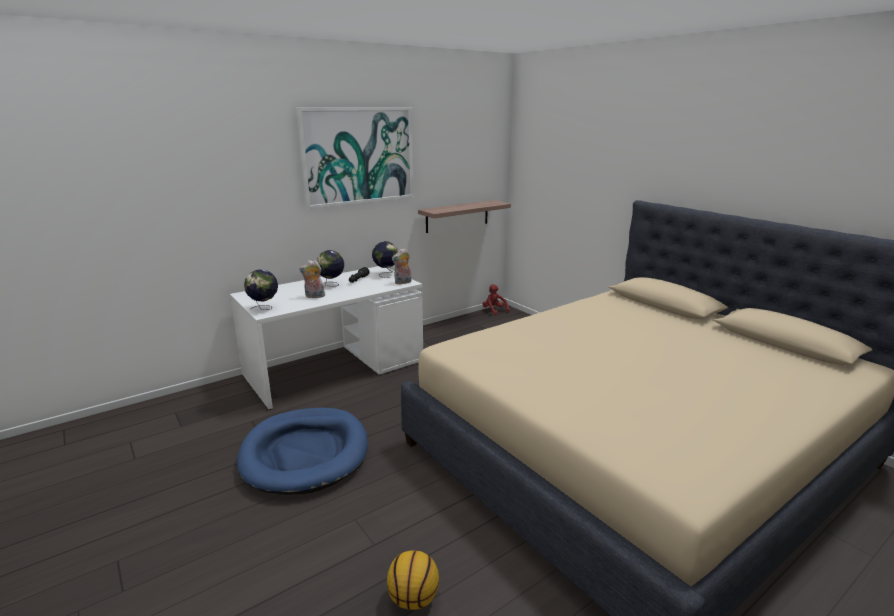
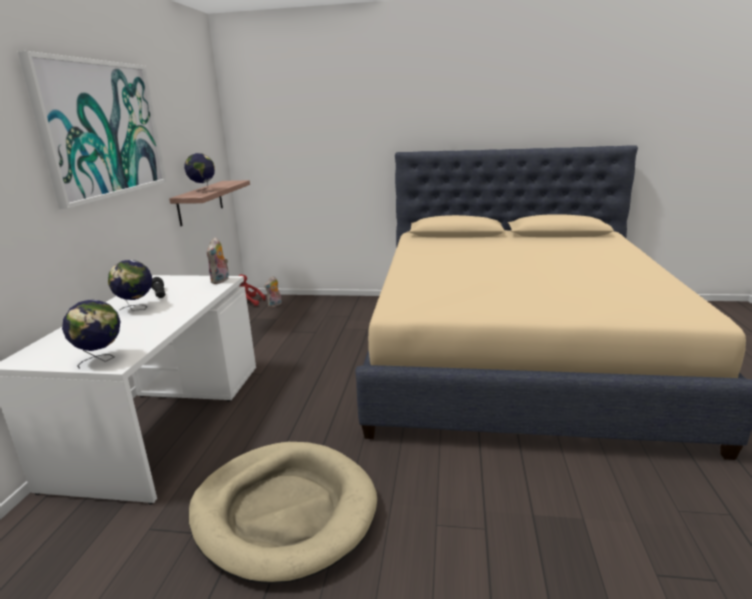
camera: 45 degrees left, 0 degrees up
(305, 453) = (284, 512): blue dog bed -> beige dog bed
(314, 296) = (143, 325): plush toy -> plush toy (275, 305)
(386, 274) = (181, 280): globe -> globe (203, 190)
(413, 599) = (577, 538): basketball -> none

